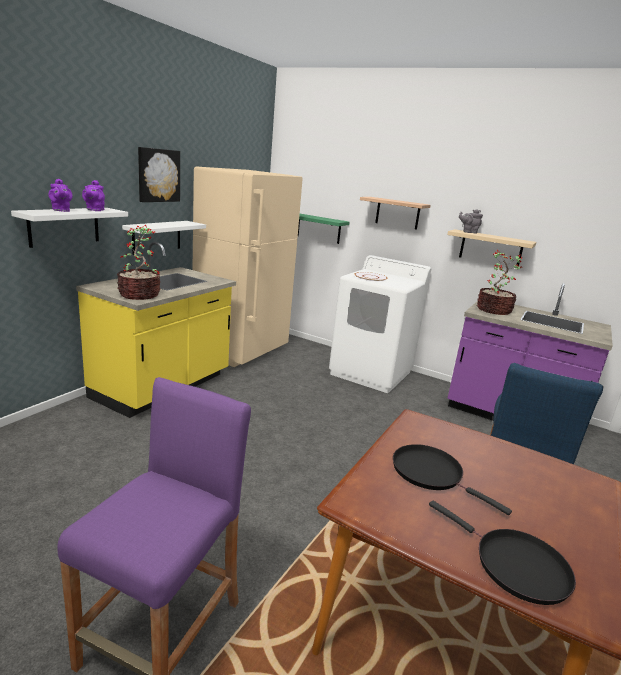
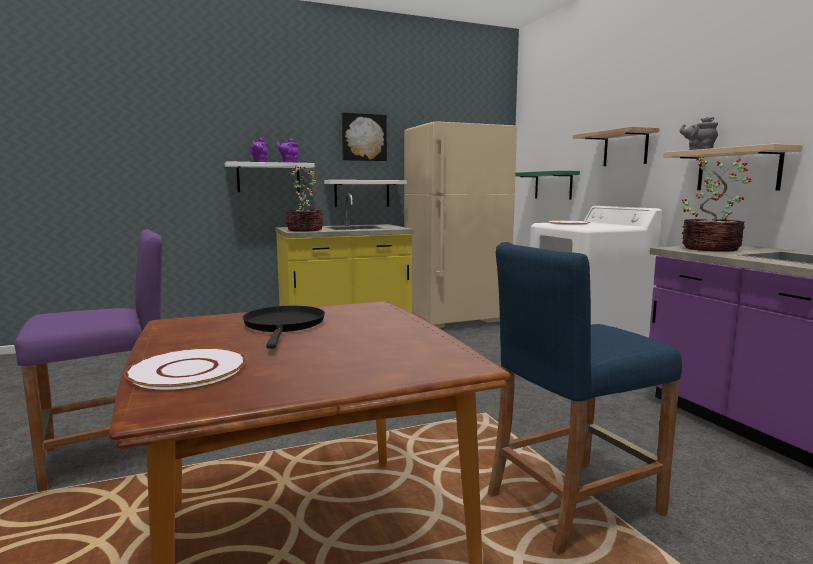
camera: 40 degrees right, 10 degrees down
(515, 565) = (187, 370): black frying pan -> white plate

